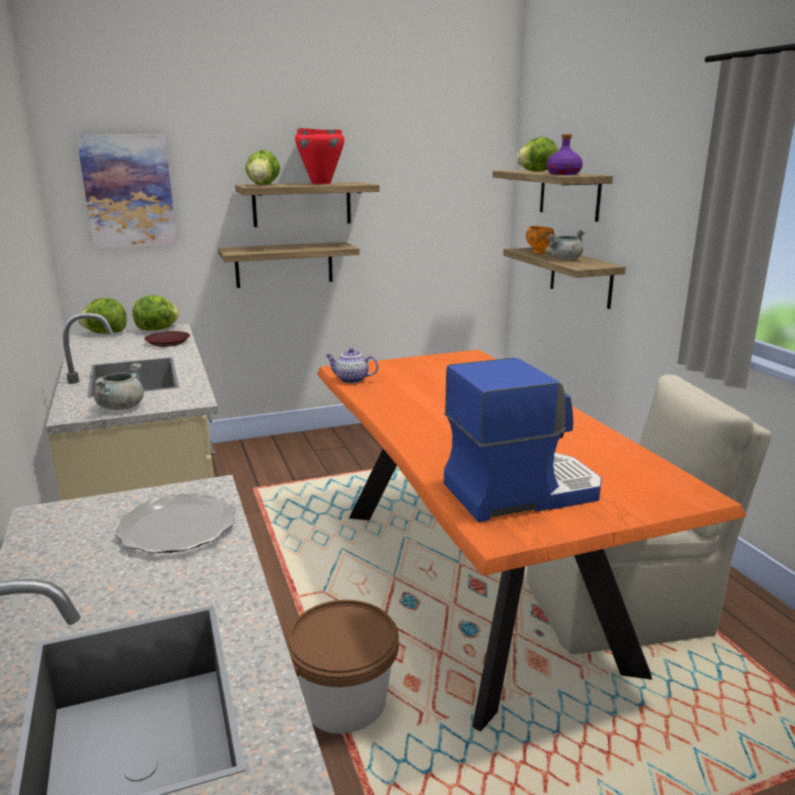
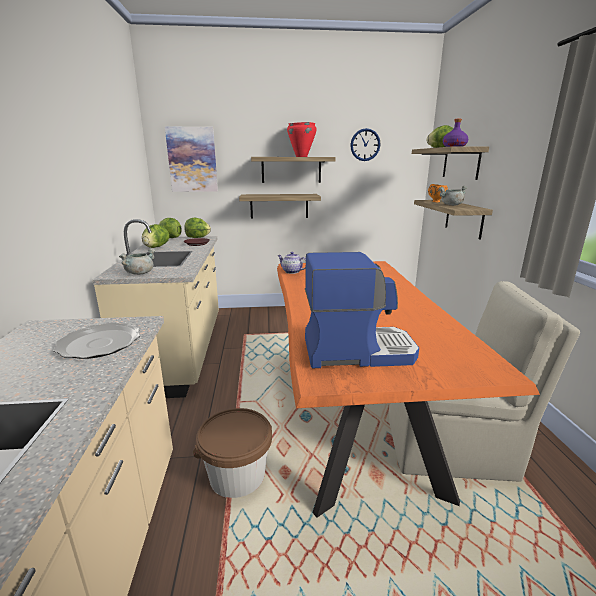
camera: 15 degrees right, 0 degrees up
(263, 185) = (266, 156): lettuce -> lettuce (156, 247)
(417, 161) = (365, 145): none -> wall clock

